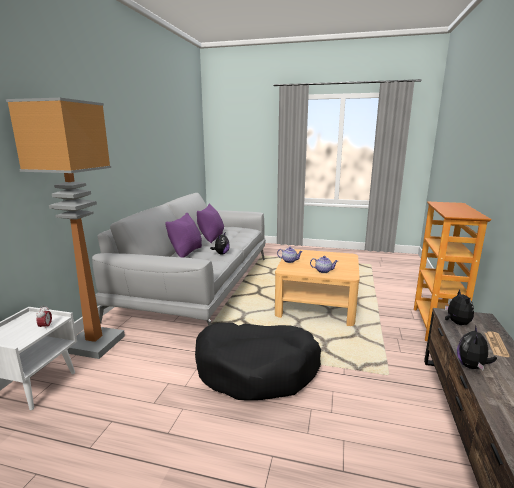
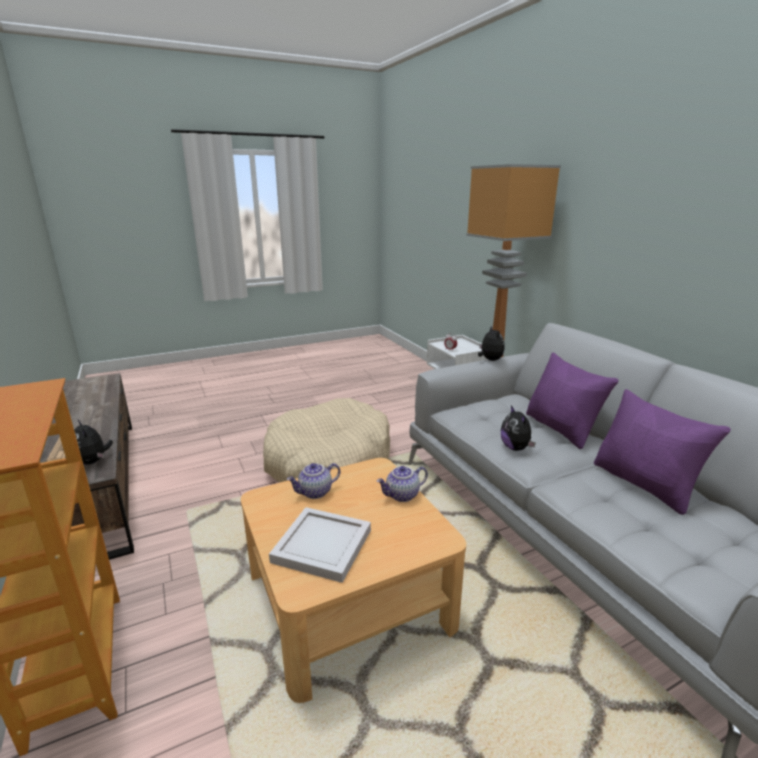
camera: 140 degrees right, 5 degrees up
(257, 370) = (328, 459): black dog bed -> beige dog bed
(334, 259) = (323, 547): none -> white tray
(472, 366) = (107, 420): plush toy -> plush toy (490, 360)

